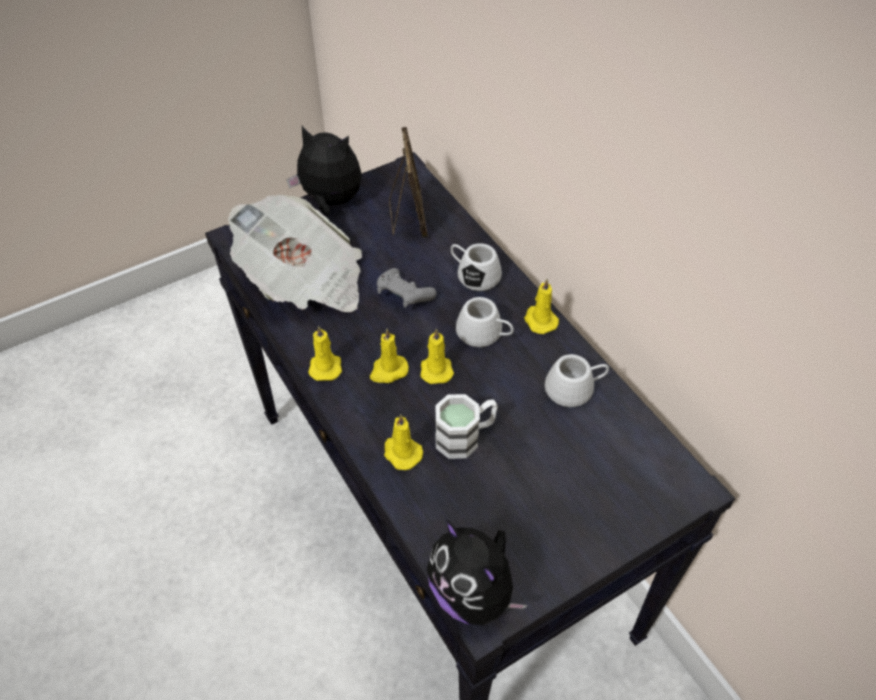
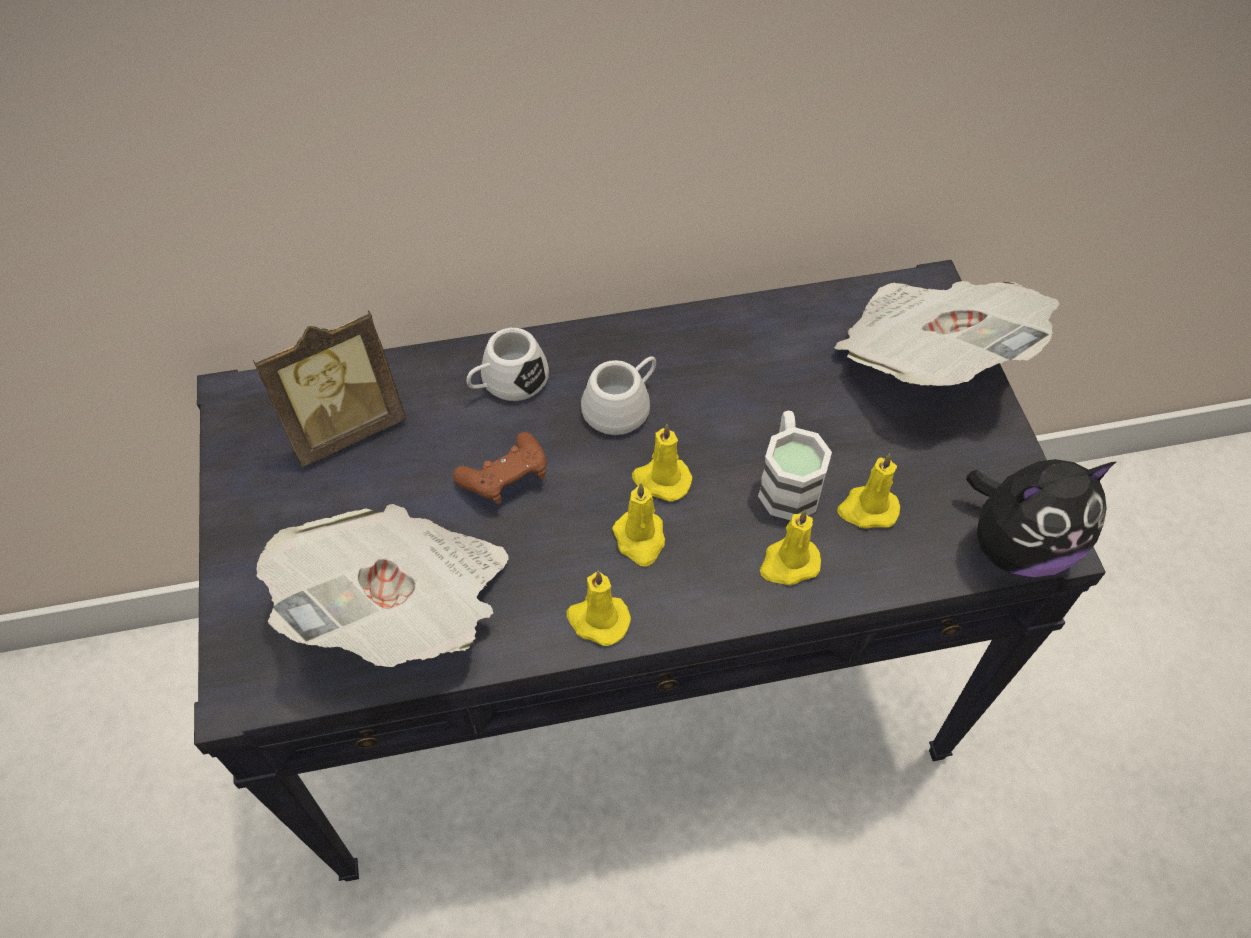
camera: 70 degrees left, 5 degrees up
(330, 201) = (240, 523): plush toy -> none
(404, 296) = (506, 479): grey game controller -> brown game controller
(407, 218) = (345, 427): picture frame -> picture frame turned 135 degrees clockwise
(539, 320) = (626, 338): yellow candle -> yellow candle (867, 509)
(575, 388) = (752, 341): white mug -> none
(621, 501) = (929, 358): none -> newspaper

